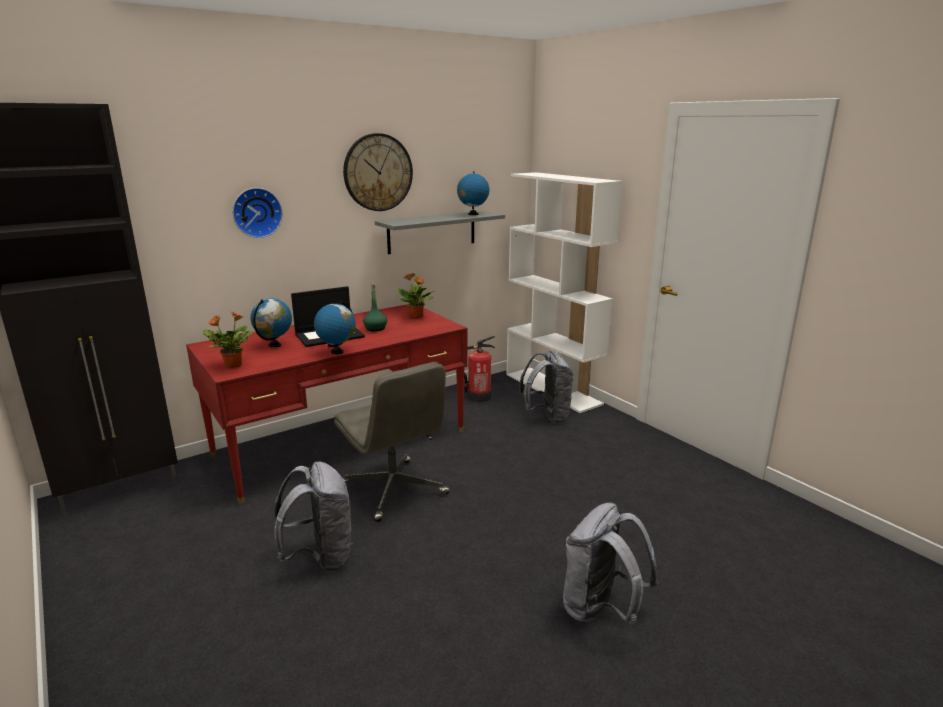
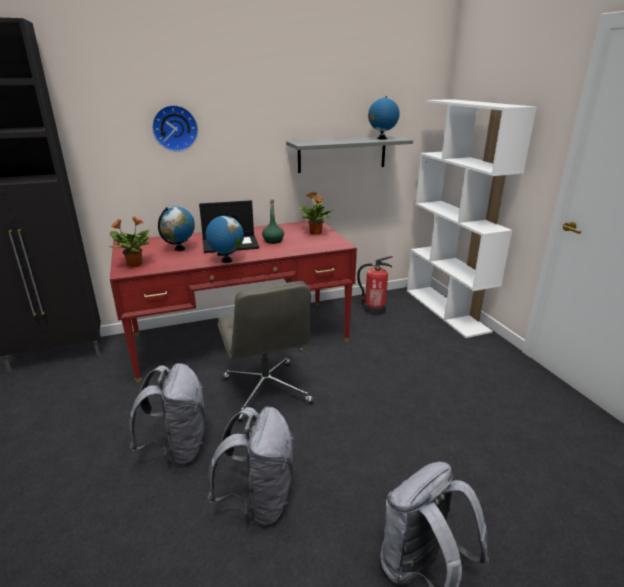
camera: 15 degrees right, 5 degrees up
(378, 172) = (291, 94): wall clock -> none
(547, 416) = (432, 337): grey backpack -> grey backpack (259, 501)

